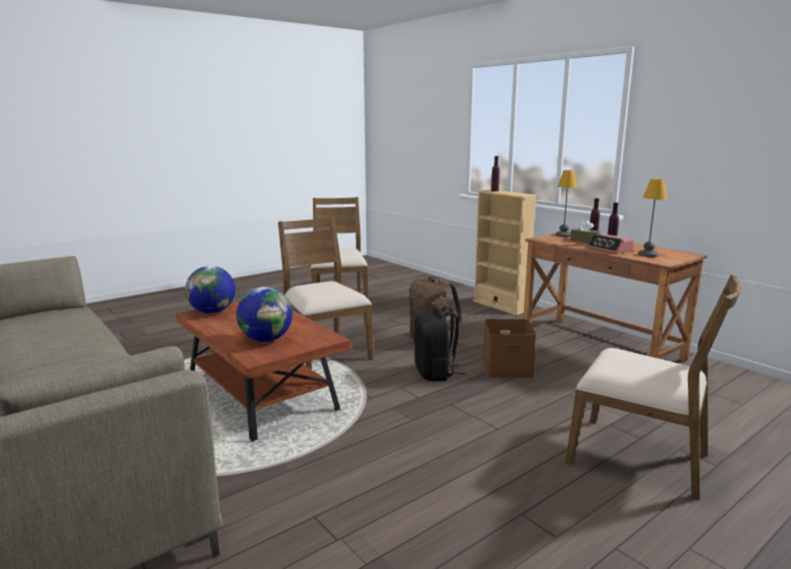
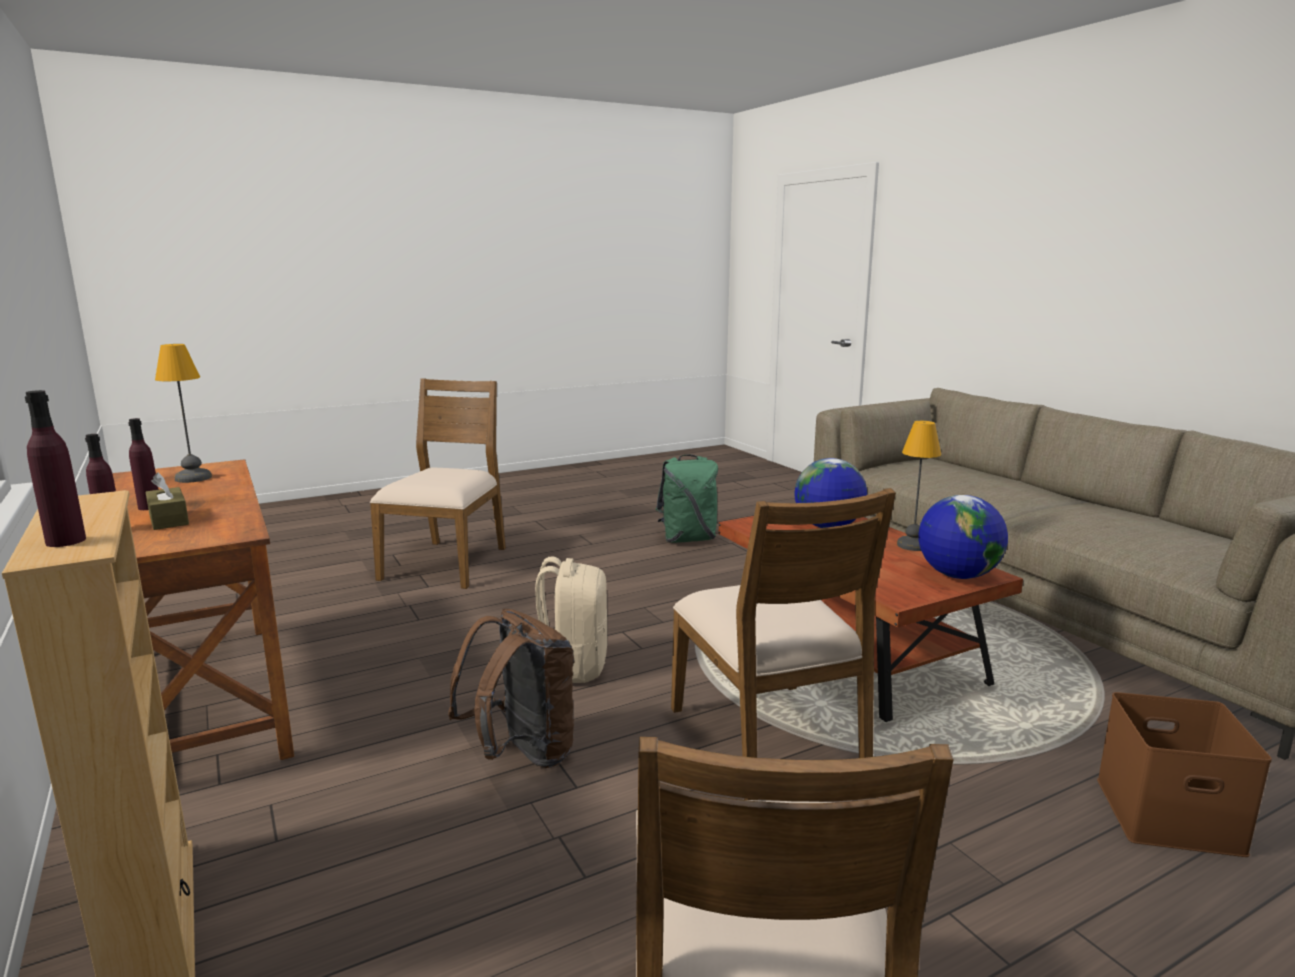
camera: 170 degrees left, 0 degrees up
(399, 542) = (688, 539): none -> green backpack
(435, 373) = (573, 667): black backpack -> beige backpack
(506, 368) = (451, 665): brown storage box -> brown storage box (1169, 814)
(563, 235) = (147, 543): table lamp -> table lamp (913, 545)
(610, 249) = (208, 493): alarm clock -> none
(639, 457) = (447, 563): brown chair -> brown chair turned 60 degrees clockwise

